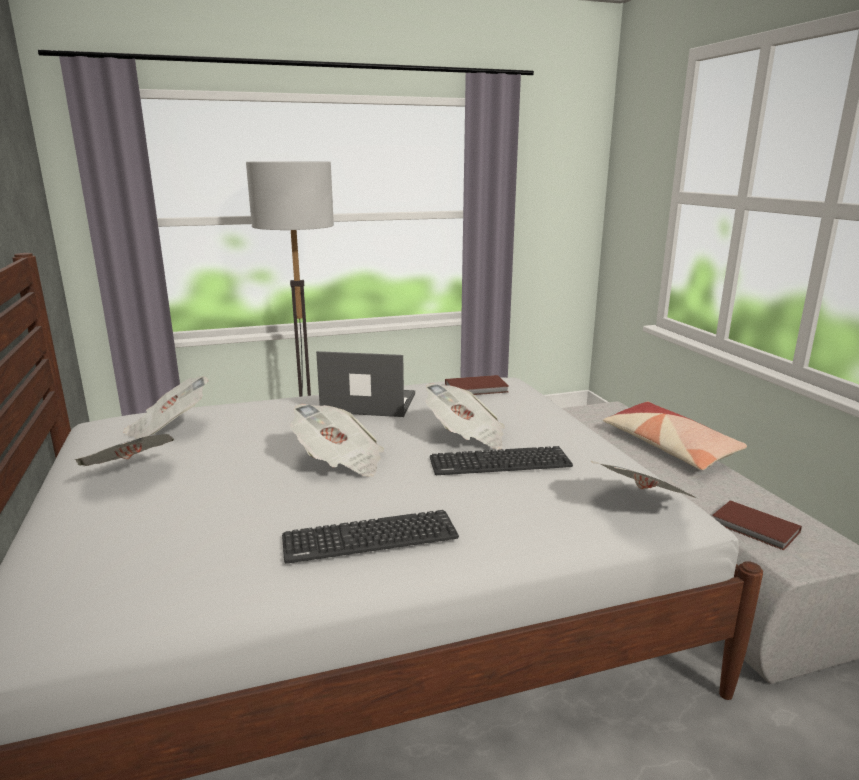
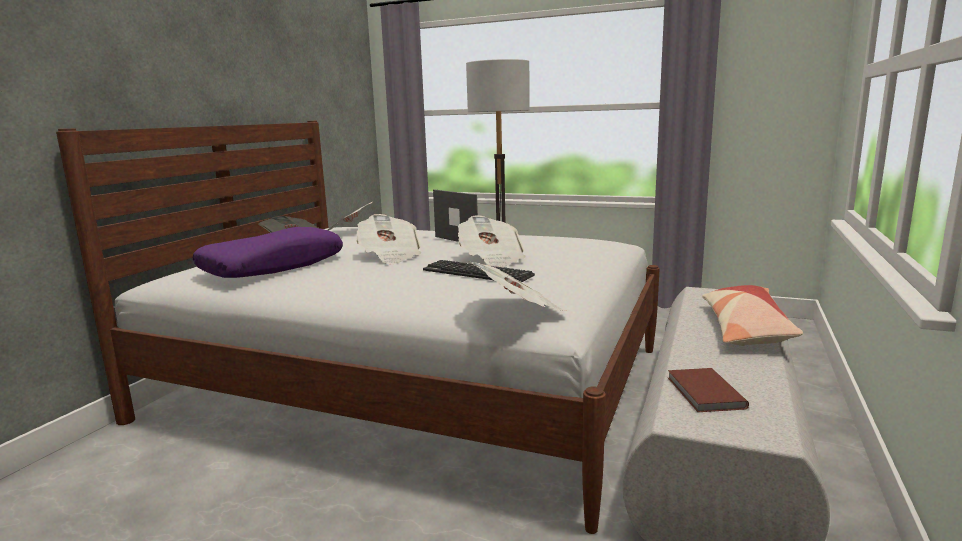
camera: 40 degrees right, 5 degrees down
(203, 529) = (273, 266): none -> purple pillow
(370, 538) = (328, 284): keyboard -> none
(477, 388) = (569, 241): brown book -> none

